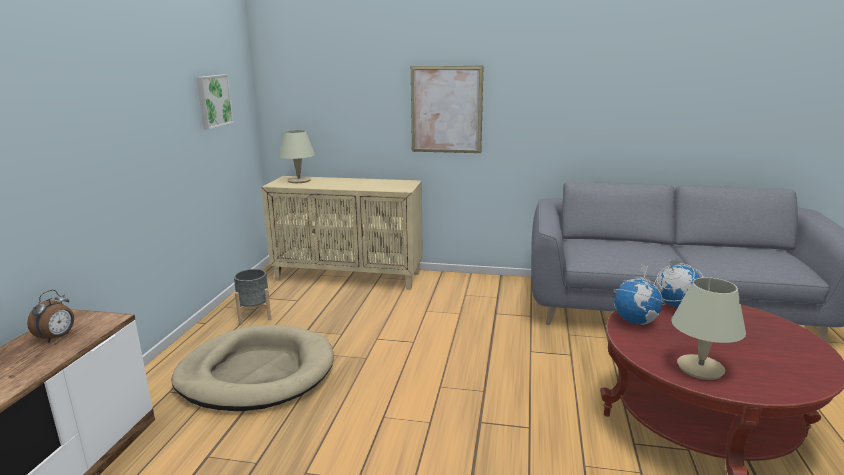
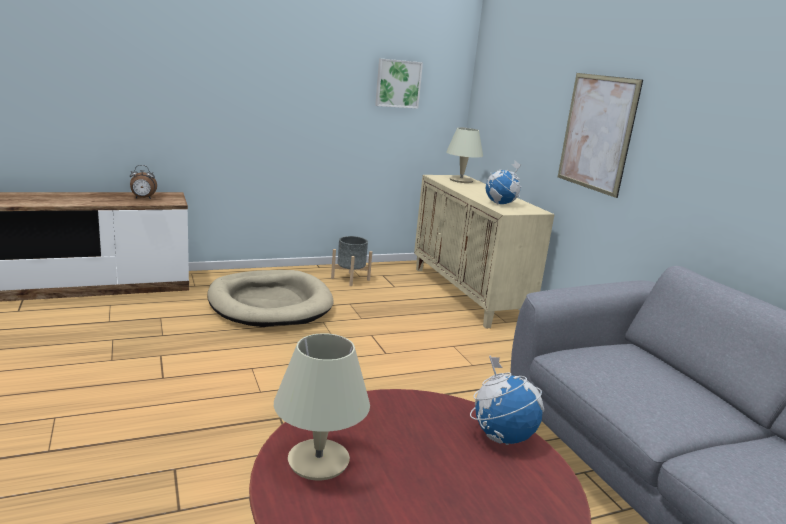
camera: 55 degrees right, 0 degrees up
(636, 321) = (414, 407): globe -> globe (501, 204)

